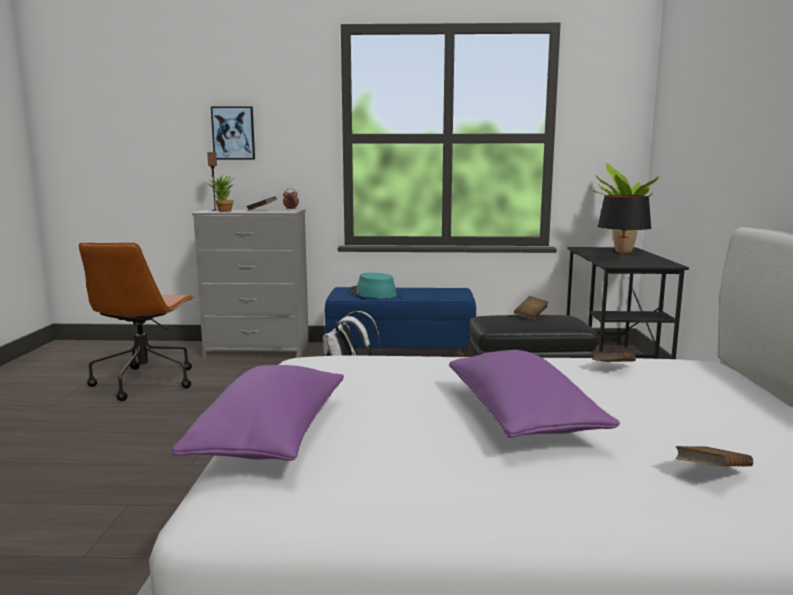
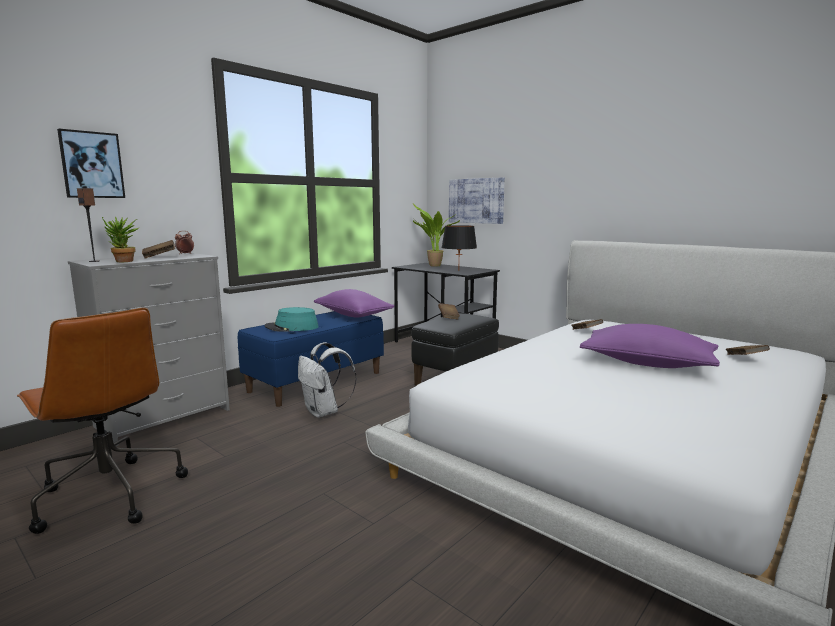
camera: 50 degrees left, 0 degrees up
(271, 437) = (617, 422): purple pillow -> purple pillow (353, 315)
(684, 159) = (476, 201): none -> picture

